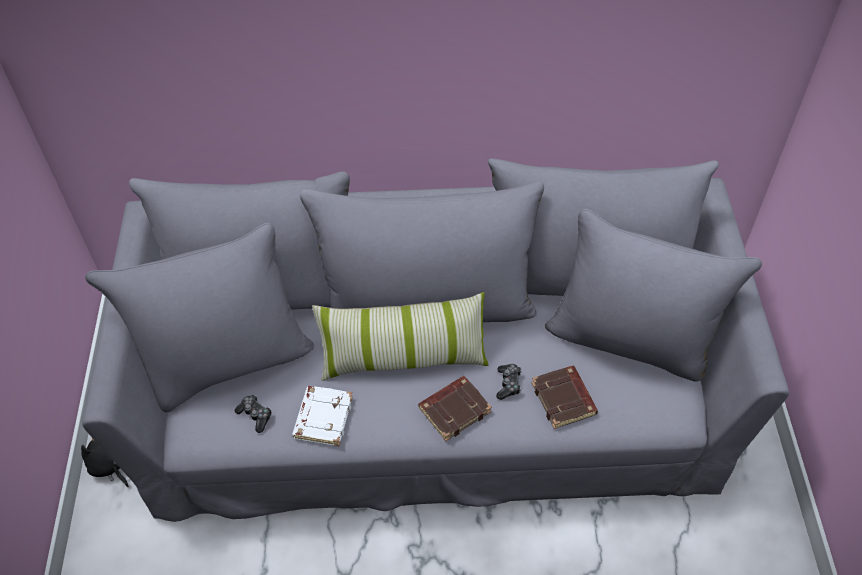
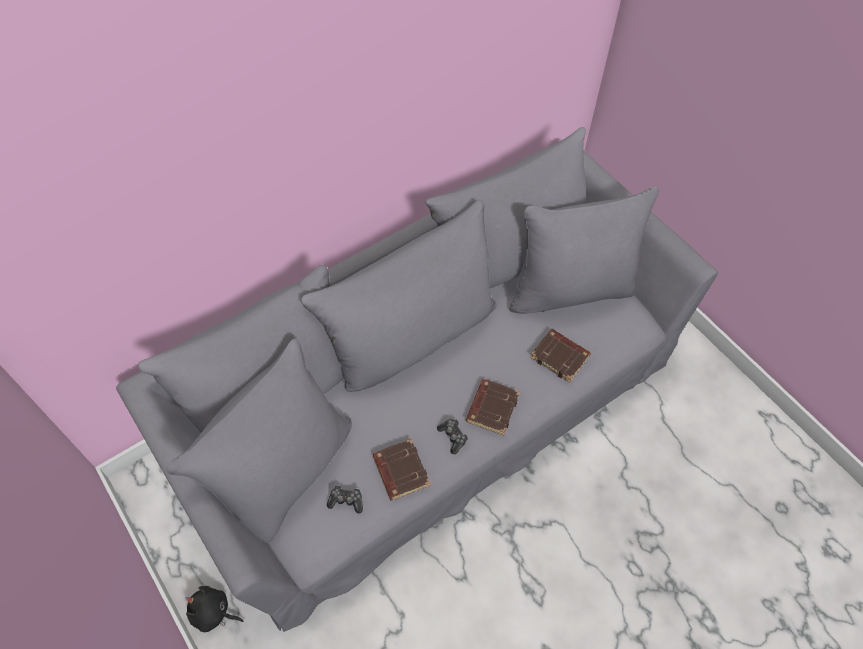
camera: 35 degrees left, 5 degrees up
(322, 417) = (400, 471): white book -> brown book
(403, 357) = (425, 390): pillow -> none
(508, 384) = (515, 367): game controller -> game controller (453, 437)

